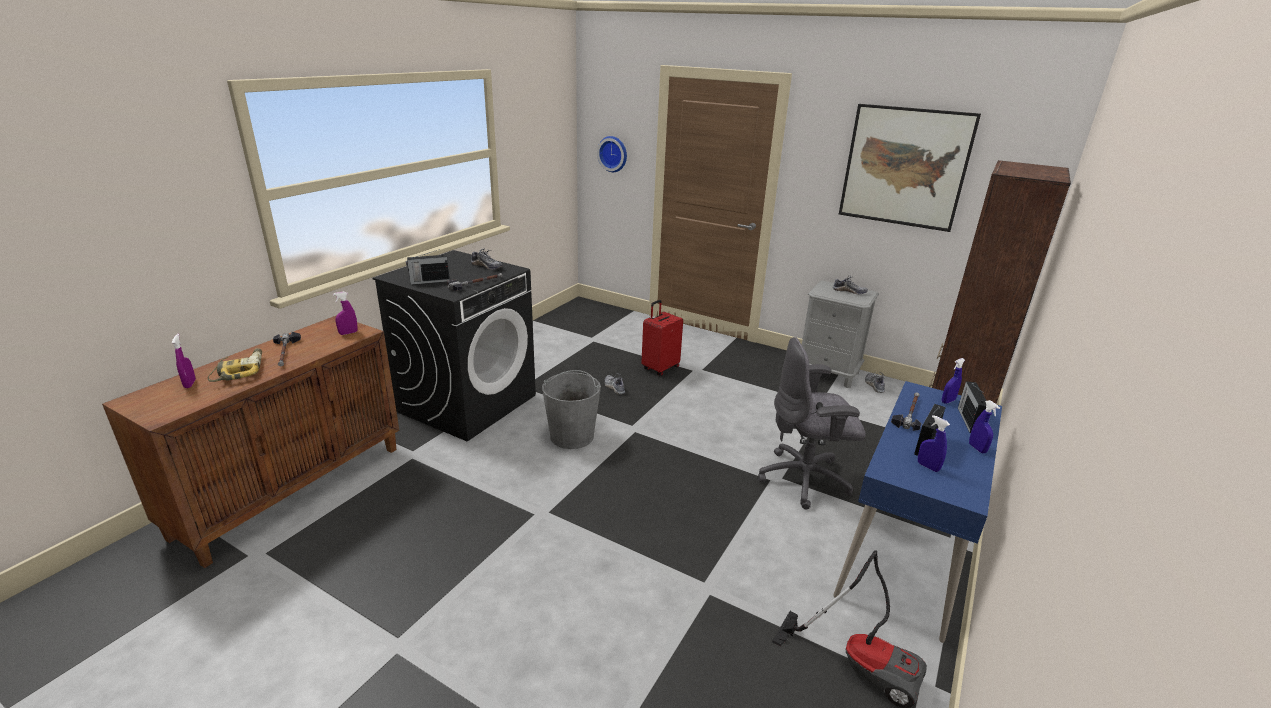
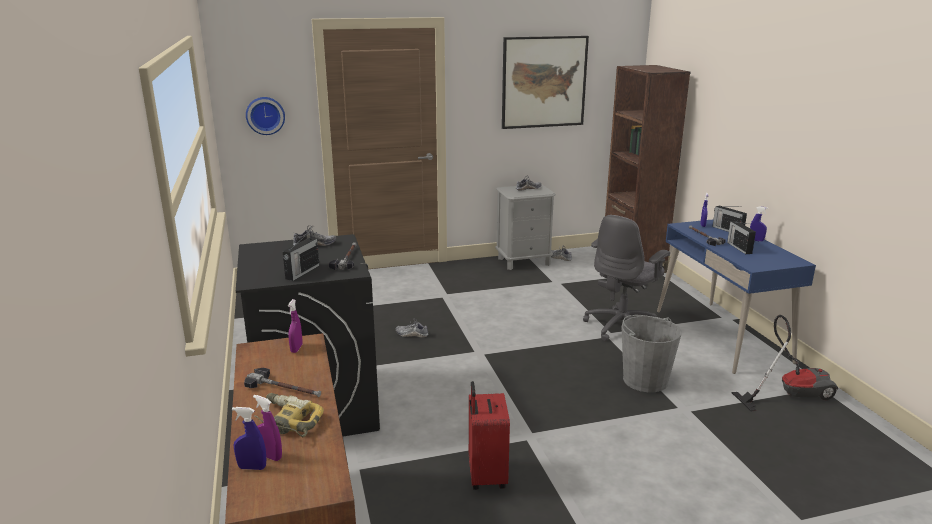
camera: 45 degrees left, 5 degrees down
(572, 436) = (449, 380): grey bucket -> grey bucket (645, 380)
(660, 368) = (417, 306): red suitcase -> red suitcase (485, 476)
(928, 467) = (760, 256): blue spray bottle -> blue spray bottle (252, 467)

